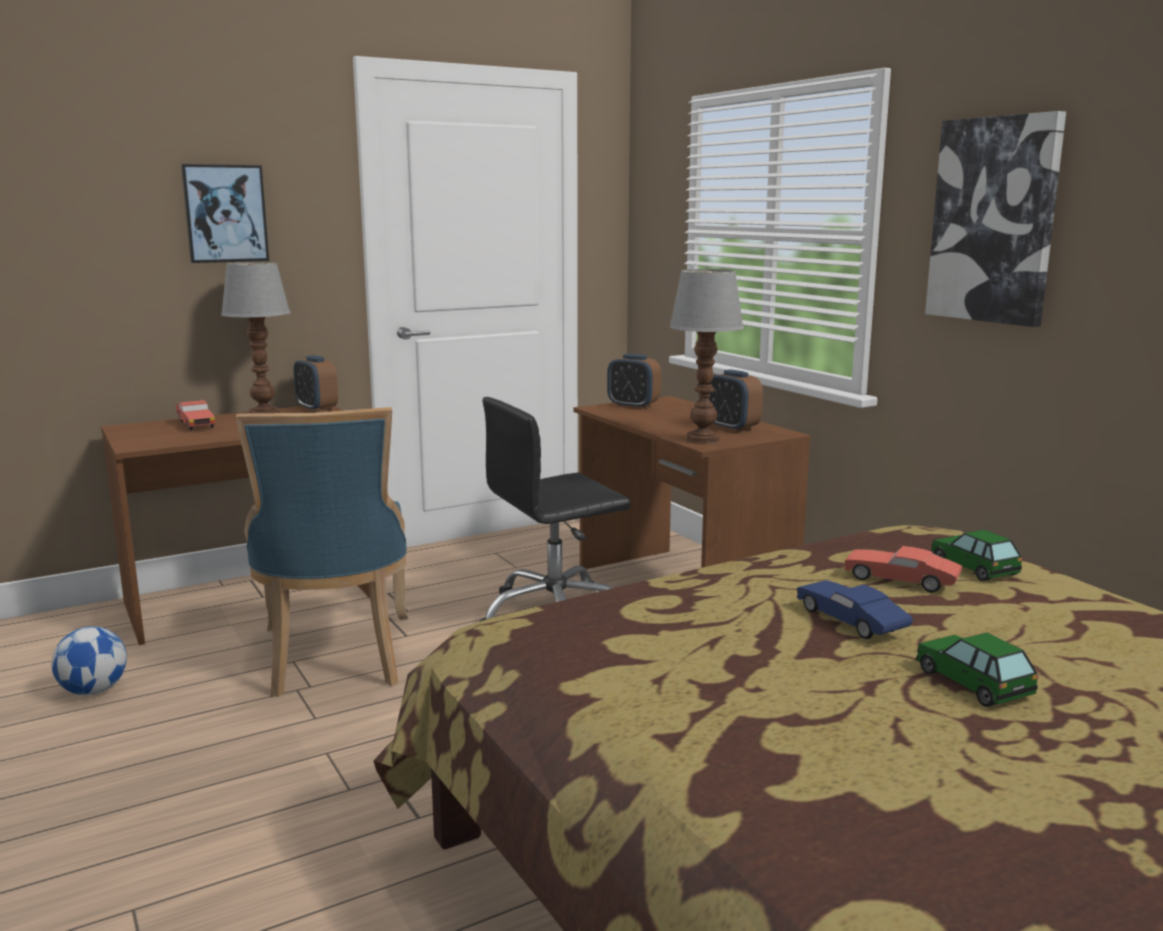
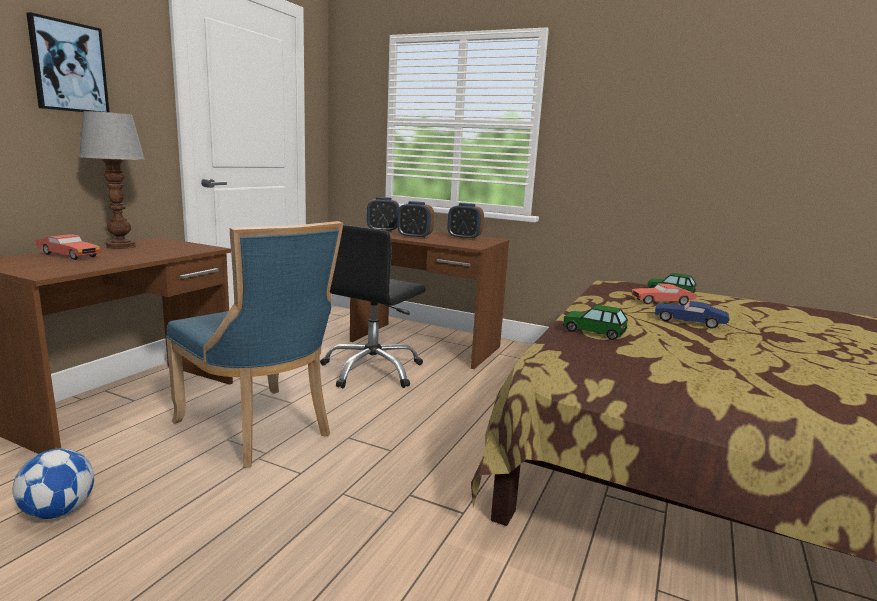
camera: 35 degrees left, 0 degrees up
(317, 408) = (159, 241): alarm clock -> alarm clock (414, 237)
(701, 439) = (465, 244): table lamp -> none
(973, 682) = (786, 338): toy car -> toy car (594, 331)
(994, 220) = (620, 115): picture -> none

